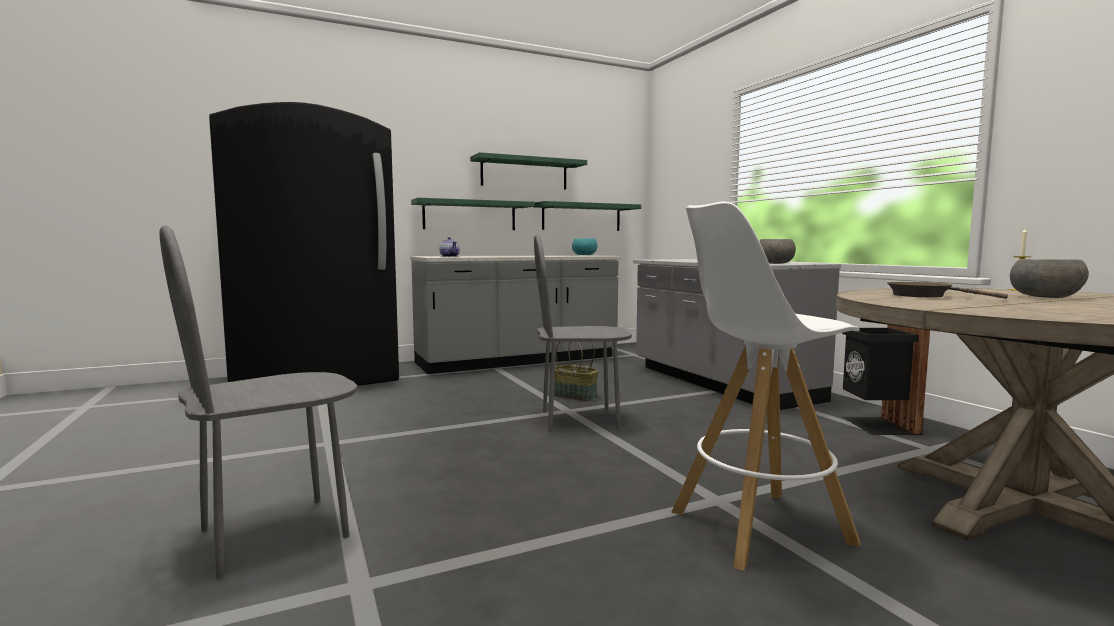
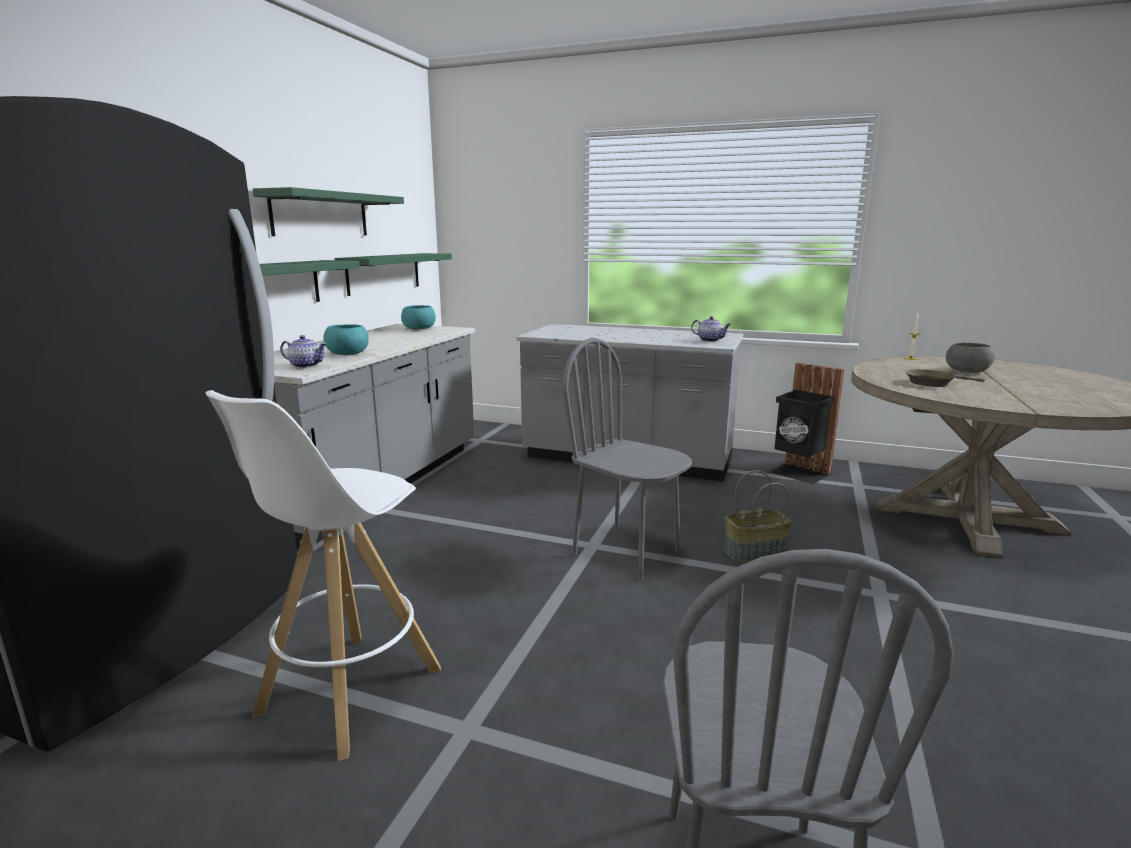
camera: 45 degrees left, 10 degrees up
(491, 256) = (348, 353): none -> turquoise bowl
(573, 396) = (552, 522): basket -> basket (755, 552)
(579, 419) = (626, 552): grey chair -> grey chair turned 90 degrees clockwise
(758, 527) = (940, 606): white stool -> white stool (348, 692)
(775, 263) = (710, 340): grey bowl -> teapot

